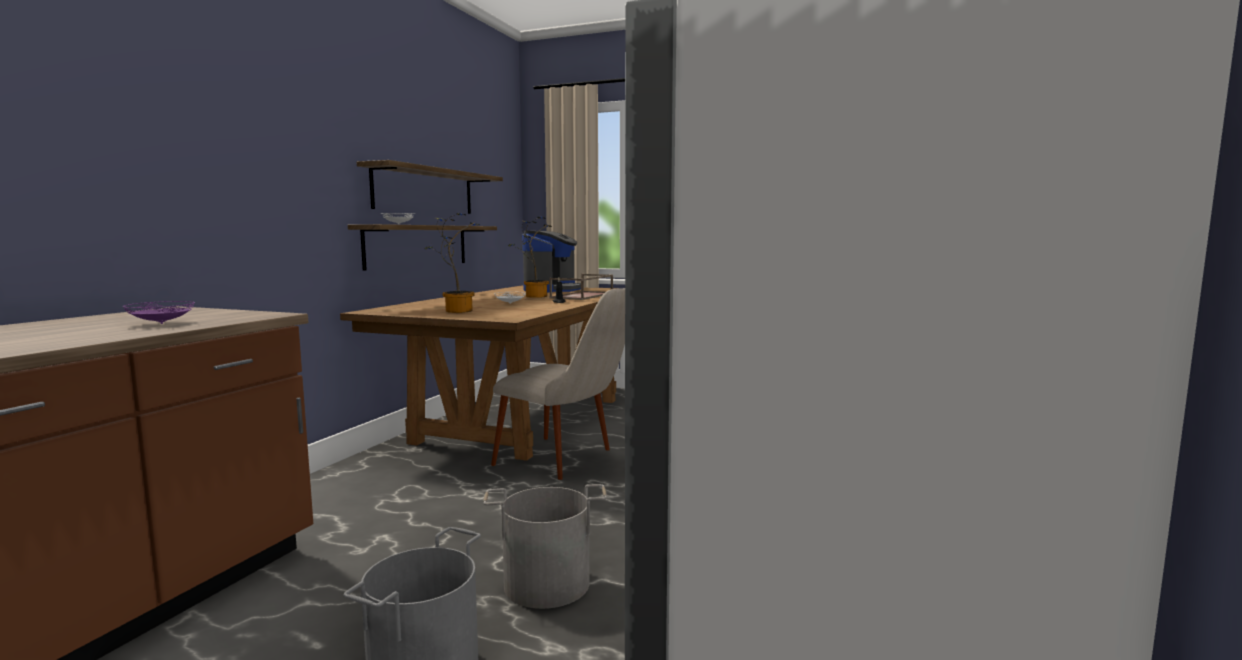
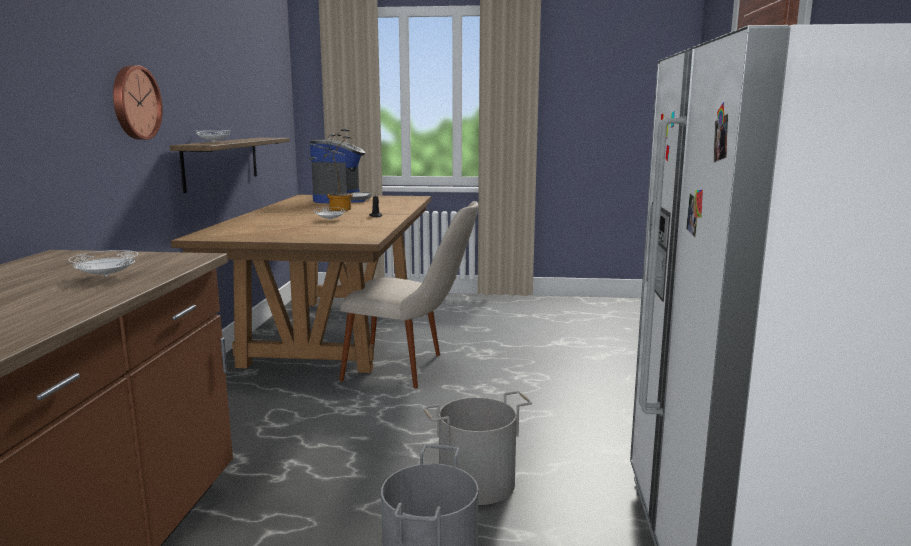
camera: 15 degrees left, 5 degrees up
(161, 323) = (106, 276): purple plate -> white plate
(304, 182) = (134, 103): none -> wall clock
(425, 191) = (224, 103): shelf -> none
(455, 311) = (291, 232): potted plant -> none
(582, 296) = (385, 207): brown tray -> none

